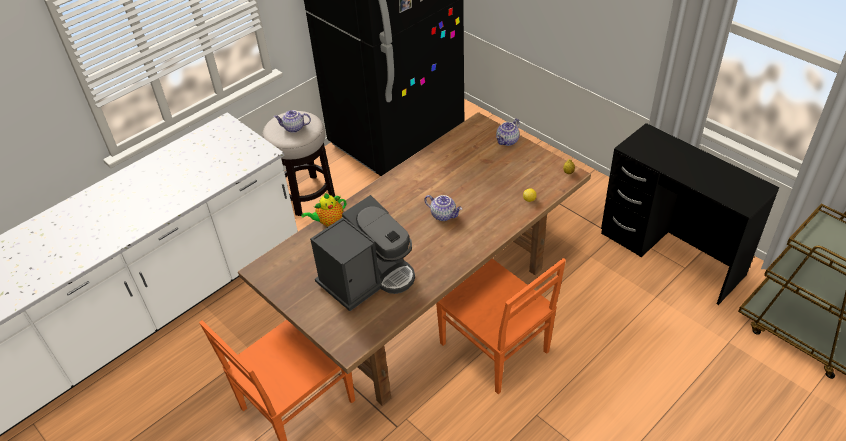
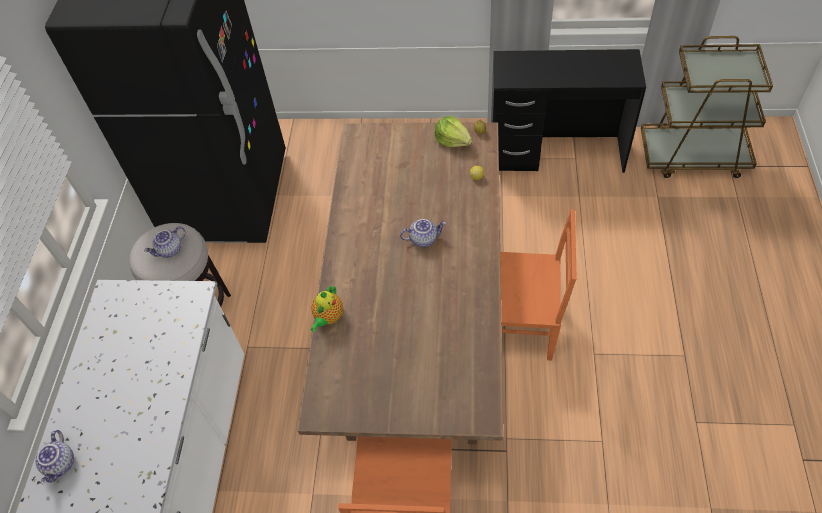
camera: 40 degrees left, 10 degrees up
(367, 278) = (426, 343): coffee machine -> none
(507, 141) = (400, 135): teapot -> teapot (61, 464)
(541, 166) = (452, 140): none -> lettuce

